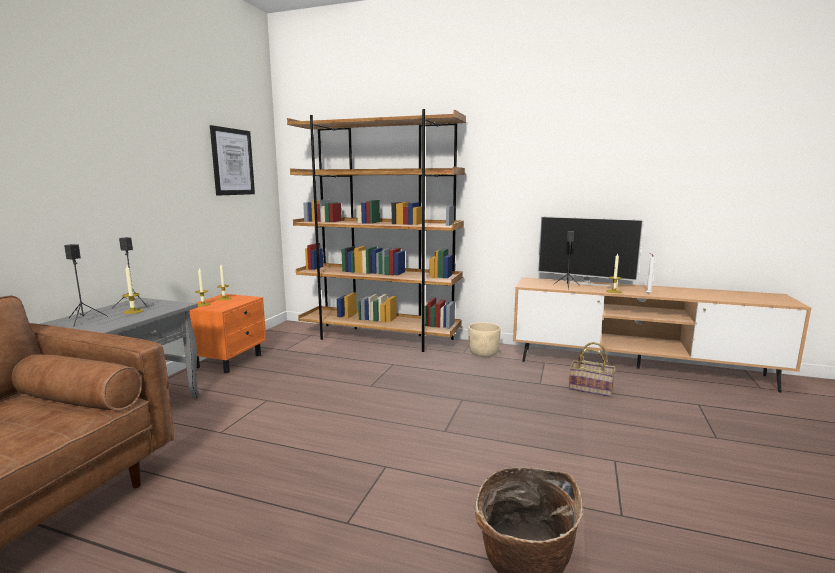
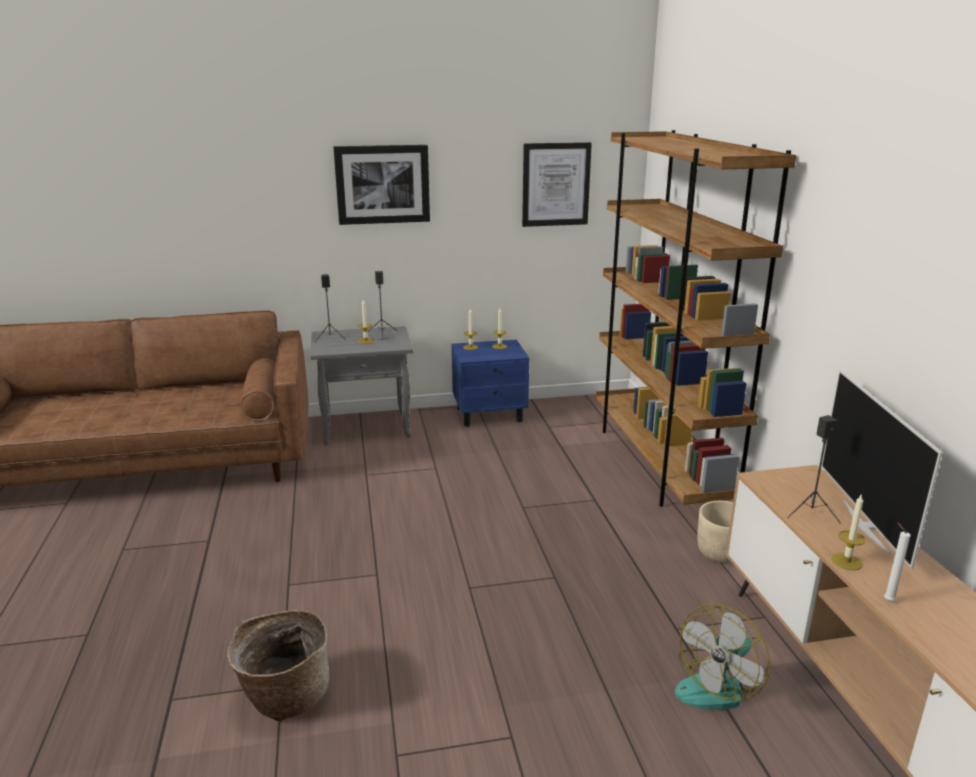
camera: 60 degrees right, 10 degrees up
(101, 149) = (382, 184): none -> picture
(229, 360) = (490, 415): orange nightstand -> blue nightstand
(591, 389) = (717, 685): basket -> fan

